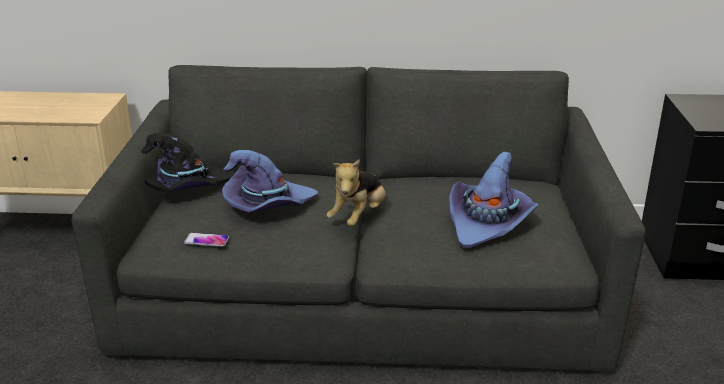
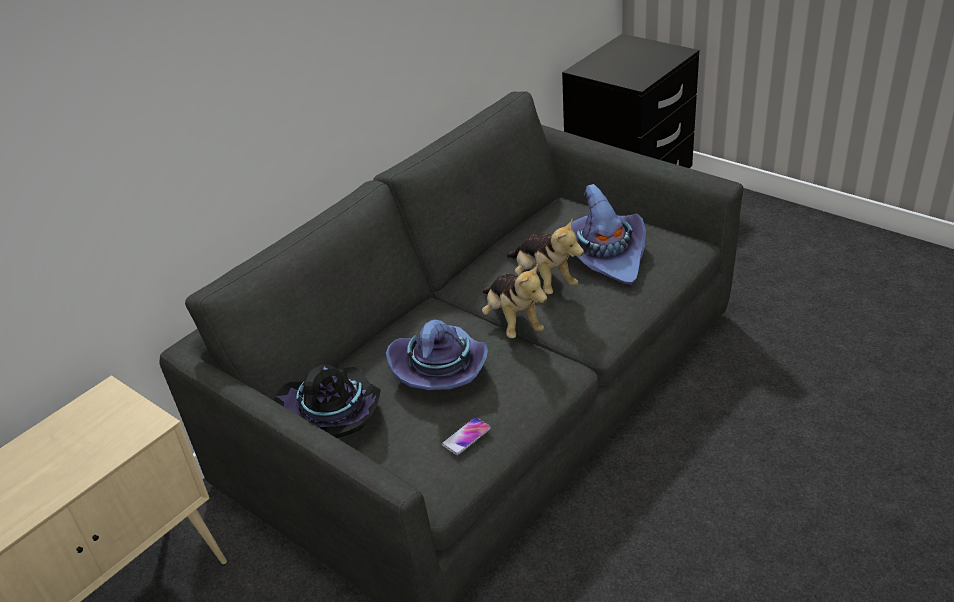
camera: 50 degrees left, 10 degrees up
(418, 208) = (543, 281): none -> plush toy

